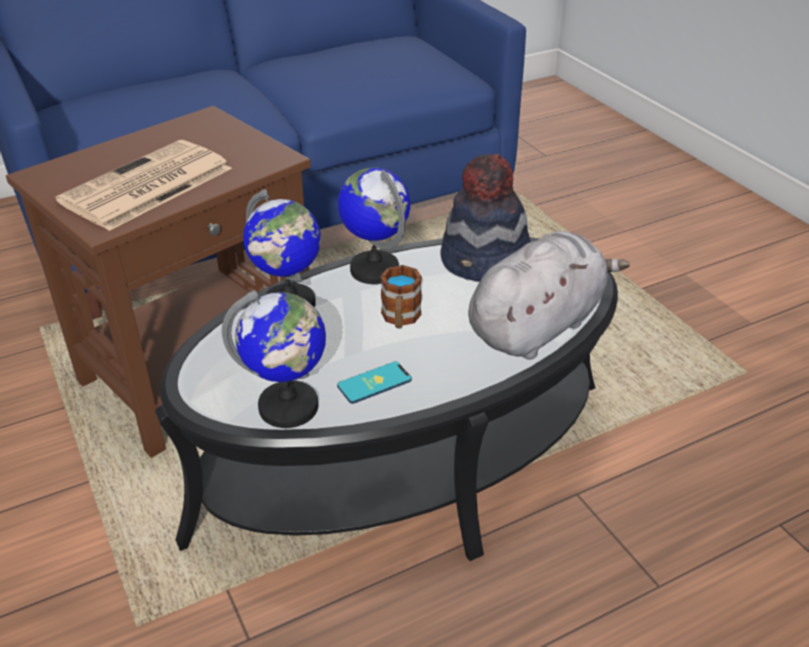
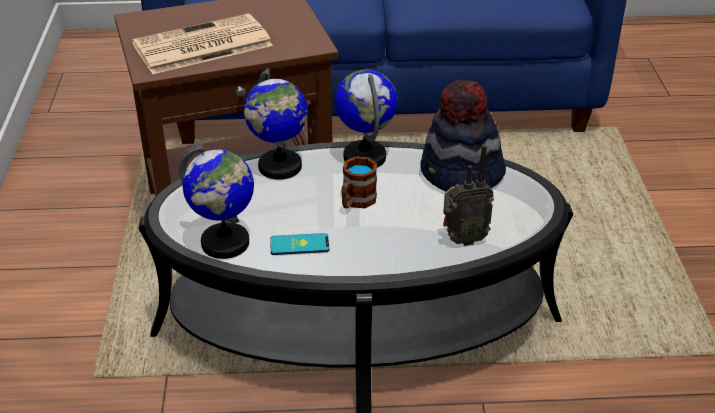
camera: 25 degrees right, 0 degrees up
(537, 326) = (463, 239): grey plush toy -> radio

